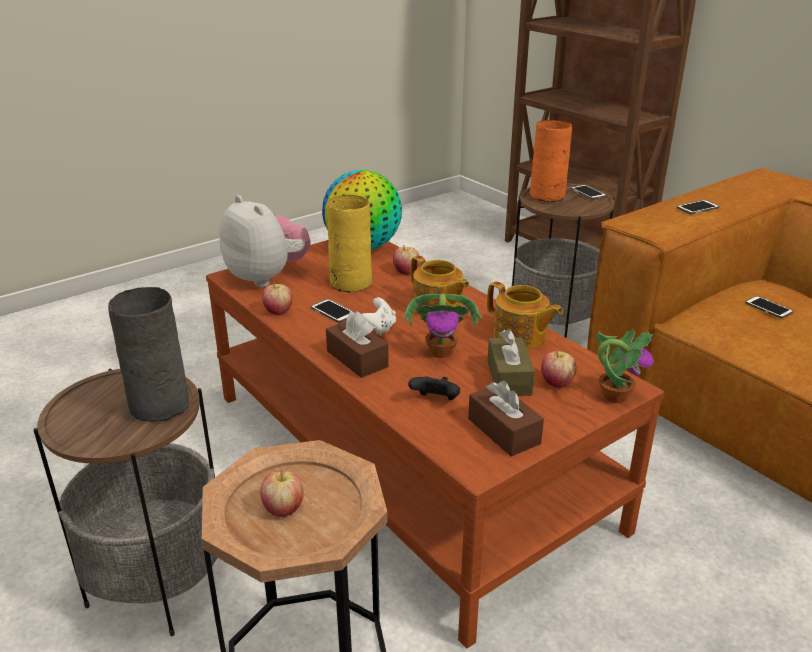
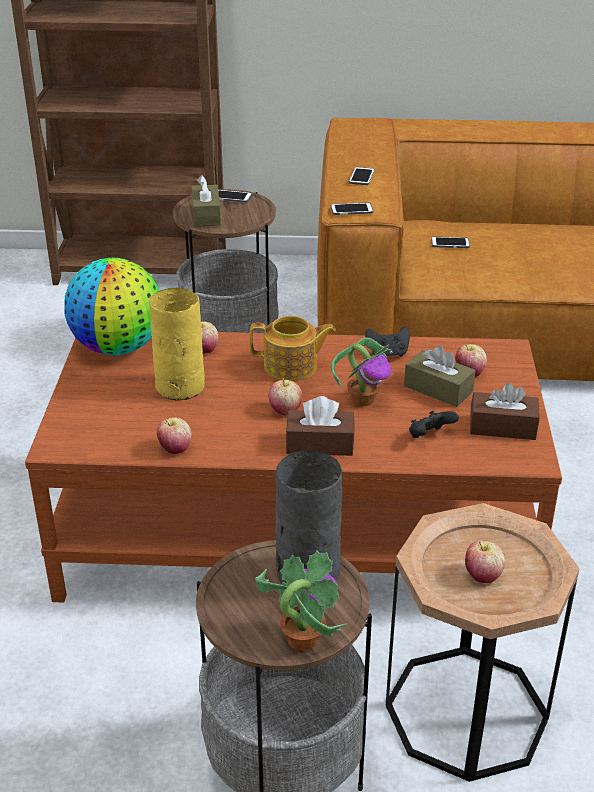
camera: 50 degrees left, 5 degrees up
(267, 277) = (94, 427): plush toy -> none
(333, 312) = (221, 420): phone -> phone (351, 210)
(379, 328) = (285, 410): white game controller -> apple
(520, 336) = (388, 354): teapot -> black game controller
(547, 196) = (206, 215): orange vase -> brown tissue box
(614, 395) = (512, 360): potted plant -> potted plant (301, 638)

